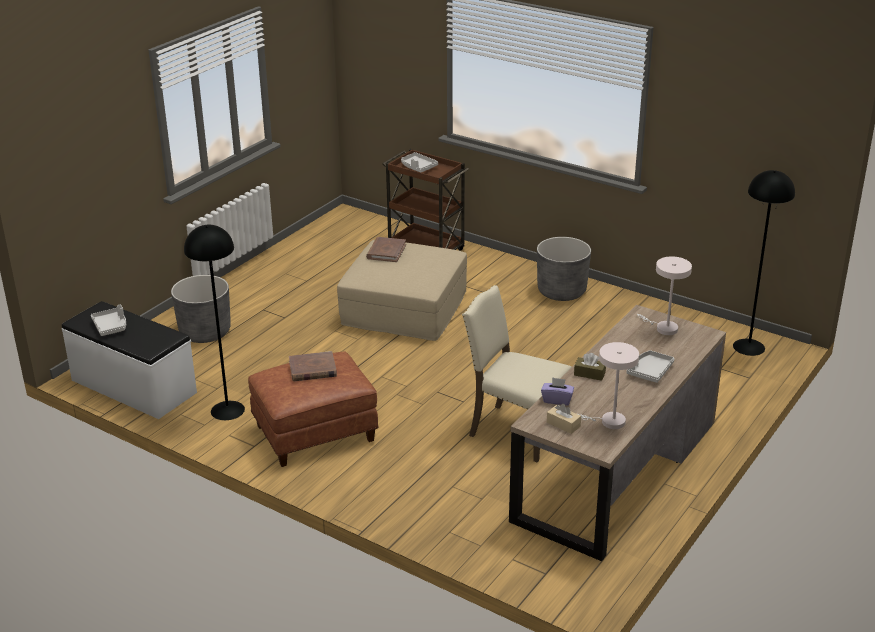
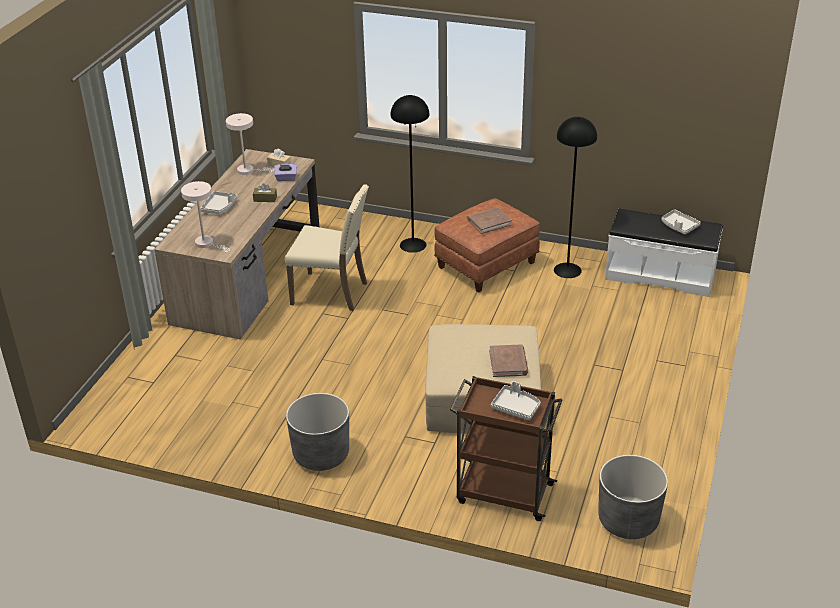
camera: 165 degrees right, 5 degrees up
(205, 332) = (653, 334): grey planter -> grey planter (628, 520)
(748, 347) = (120, 413): black floor lamp -> black floor lamp (413, 245)

